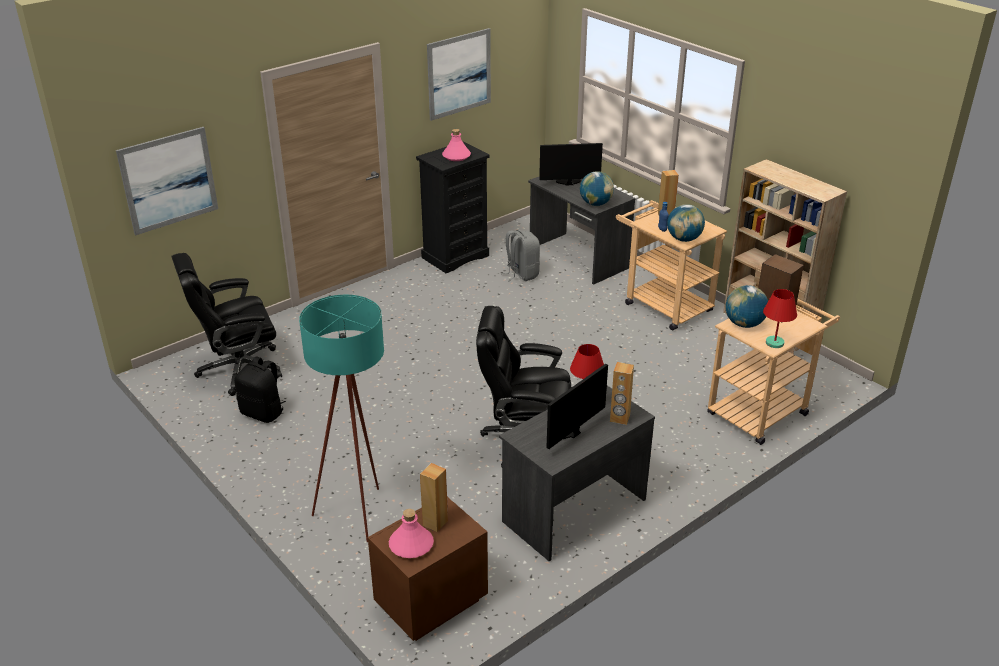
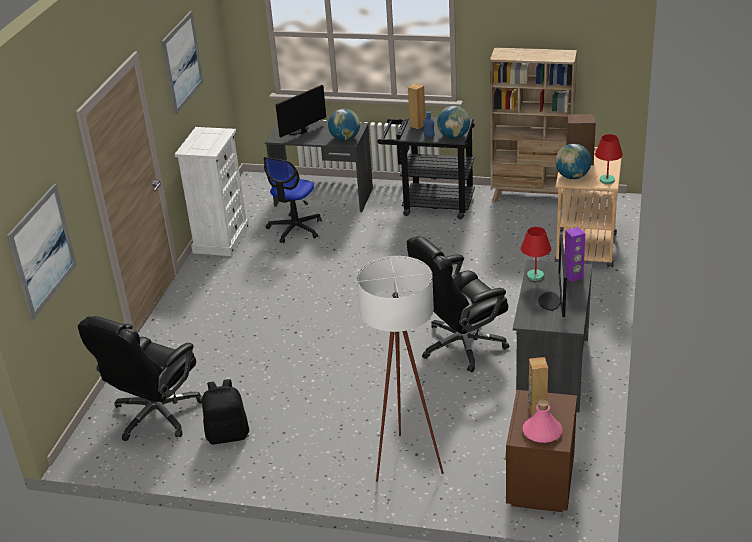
camera: 35 degrees left, 0 degrees up
(359, 509) = (405, 457): turquoise floor lamp -> white floor lamp
(455, 256) = (221, 239): black dresser -> white dresser
(456, 156) = (210, 140): pink bottle -> none
(521, 274) = (295, 229): grey backpack -> office chair
(619, 418) = (573, 276): brown speaker -> purple speaker
(662, 304) = (431, 204): beige cart -> black cart

